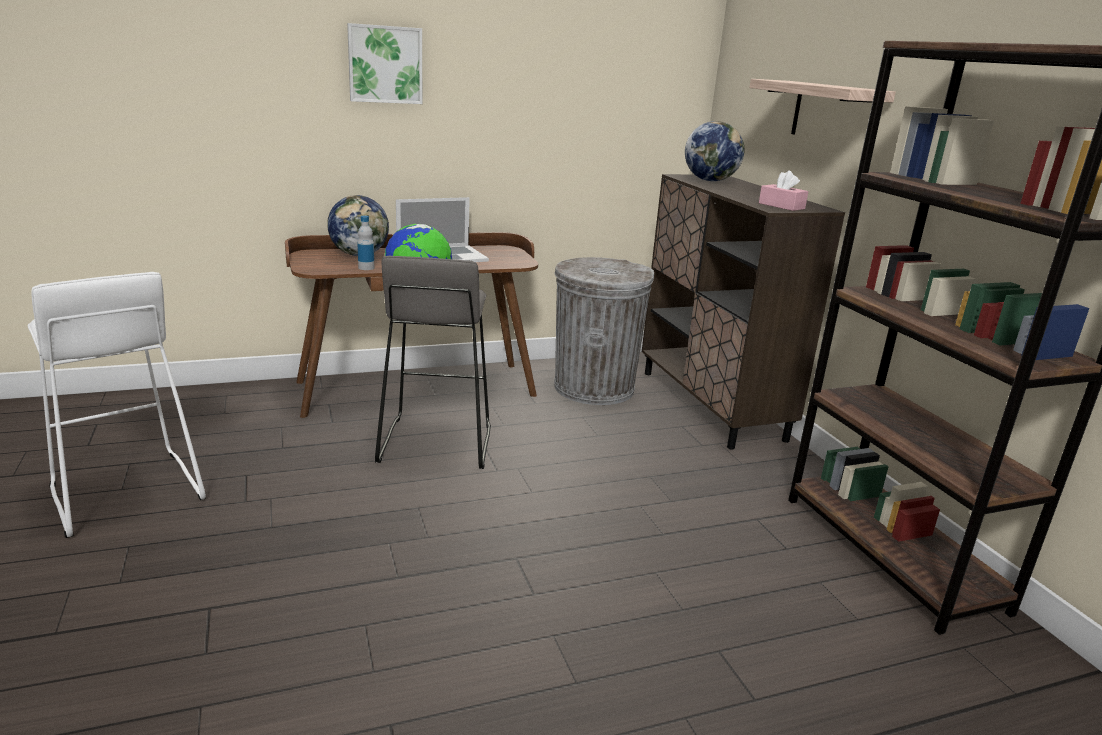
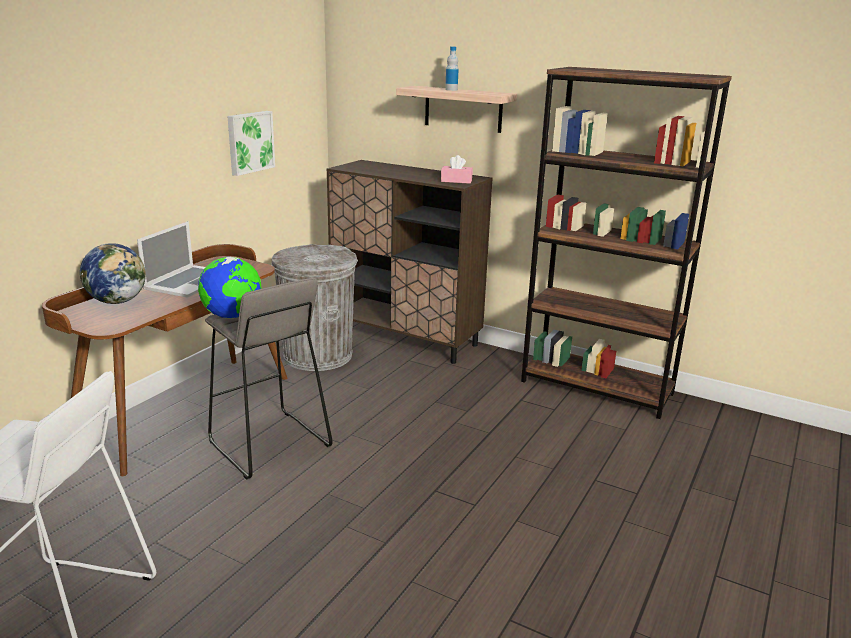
camera: 40 degrees left, 0 degrees up
(366, 268) = (152, 311): bottle -> bottle (451, 90)
(385, 64) = (96, 110): picture -> picture (249, 142)
(710, 180) = (368, 168): globe -> none

